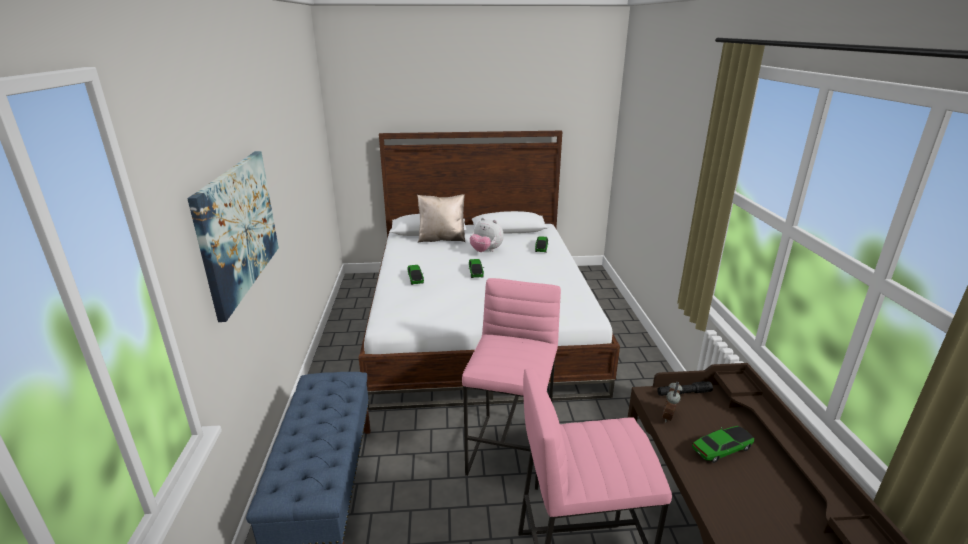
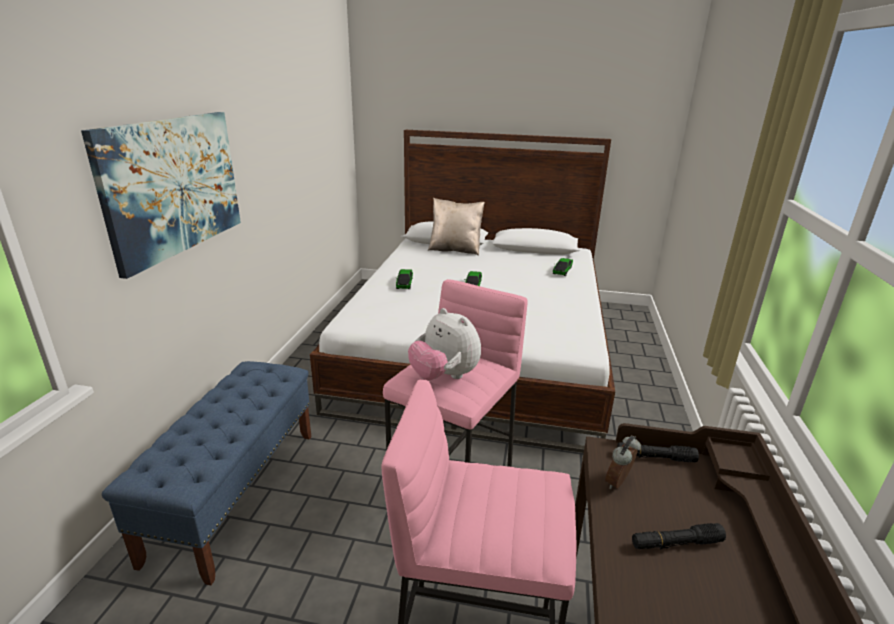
camera: 15 degrees right, 0 degrees up
(486, 251) = (497, 267): plush toy -> plush toy (444, 376)
(721, 449) = (676, 543): toy car -> black flashlight

